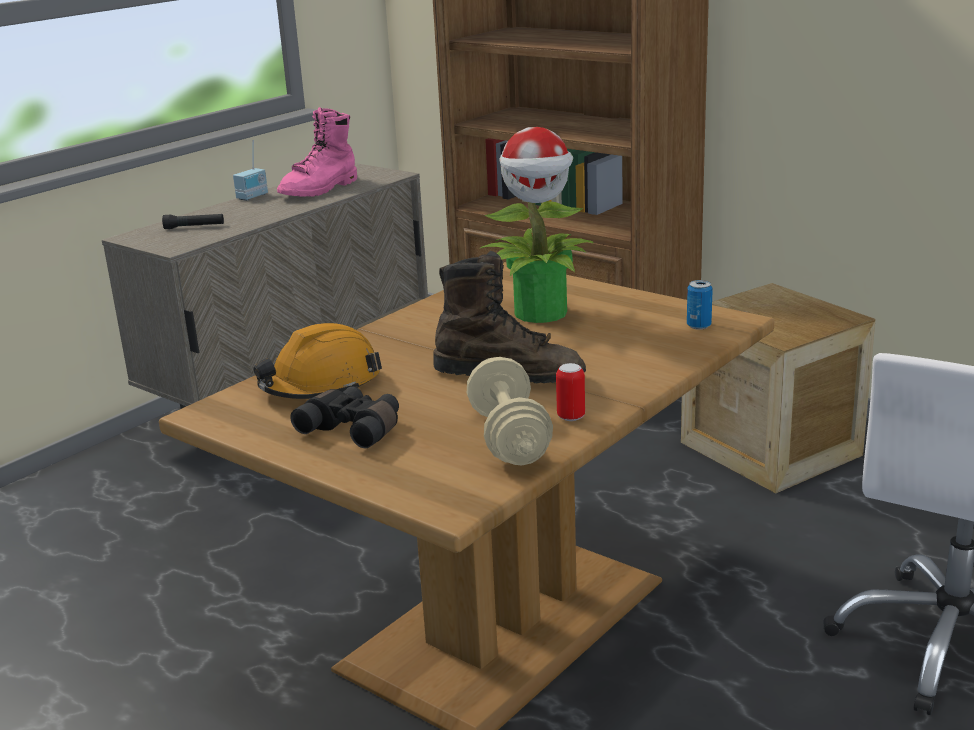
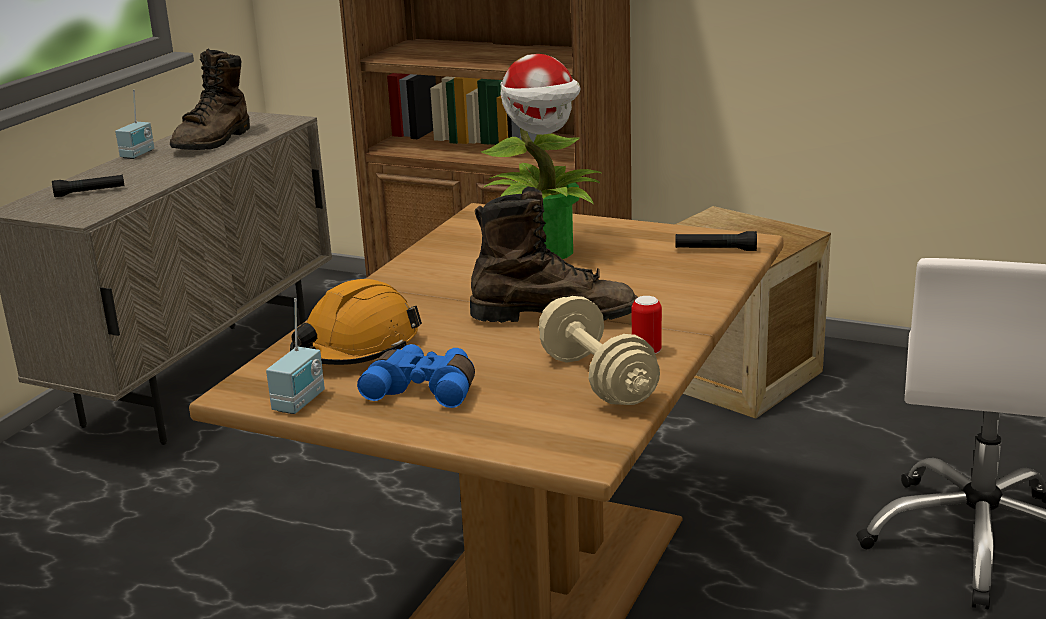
camera: 15 degrees left, 0 degrees up
(246, 428) = (301, 402): none -> radio
(320, 189) = (214, 141): pink boot -> brown boot
(354, 429) = (424, 389): black binoculars -> blue binoculars
(699, 326) = (715, 250): can -> black flashlight

